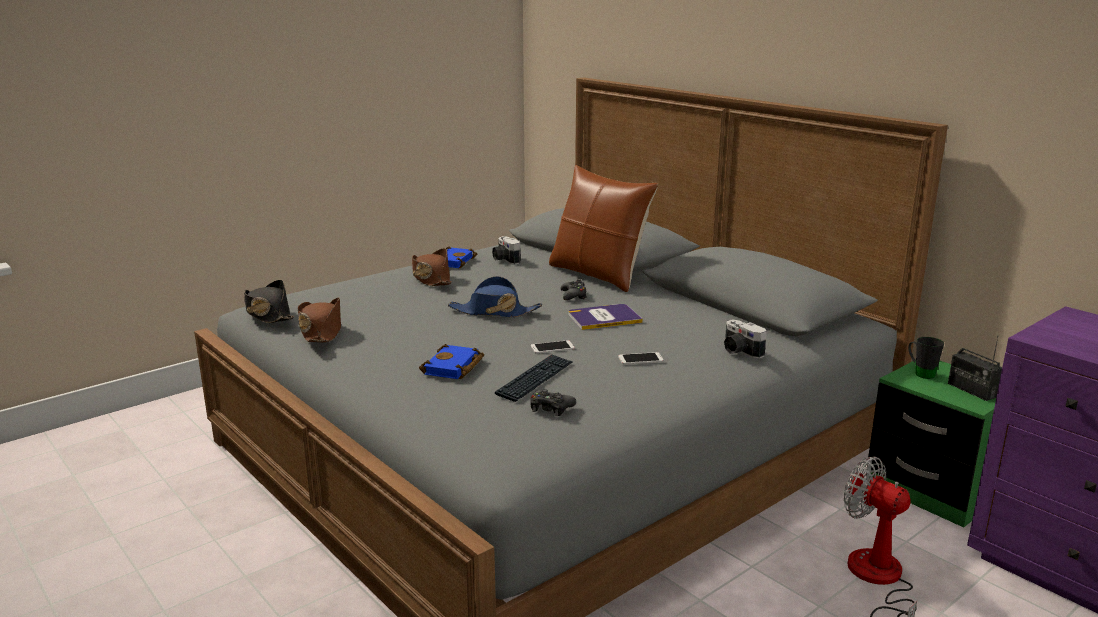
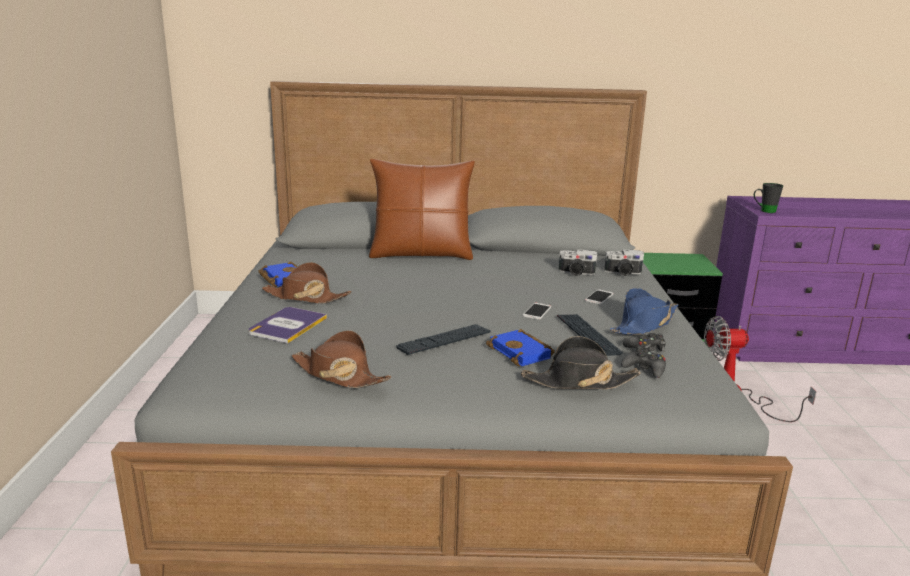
camera: 50 degrees left, 0 degrees up
(268, 314) = (234, 385): black hat -> black hat (579, 381)
(429, 338) = (444, 341): none -> keyboard
(494, 312) = (431, 304): blue hat -> blue hat (644, 324)
(505, 259) = (323, 264): camera -> camera (576, 273)
(573, 295) = (448, 273): black game controller -> black game controller (644, 369)
(604, 318) = (508, 281): book -> book (287, 326)
(920, 373) = (656, 262): black mug -> black mug (764, 211)
(971, 390) = (691, 262): radio -> none

